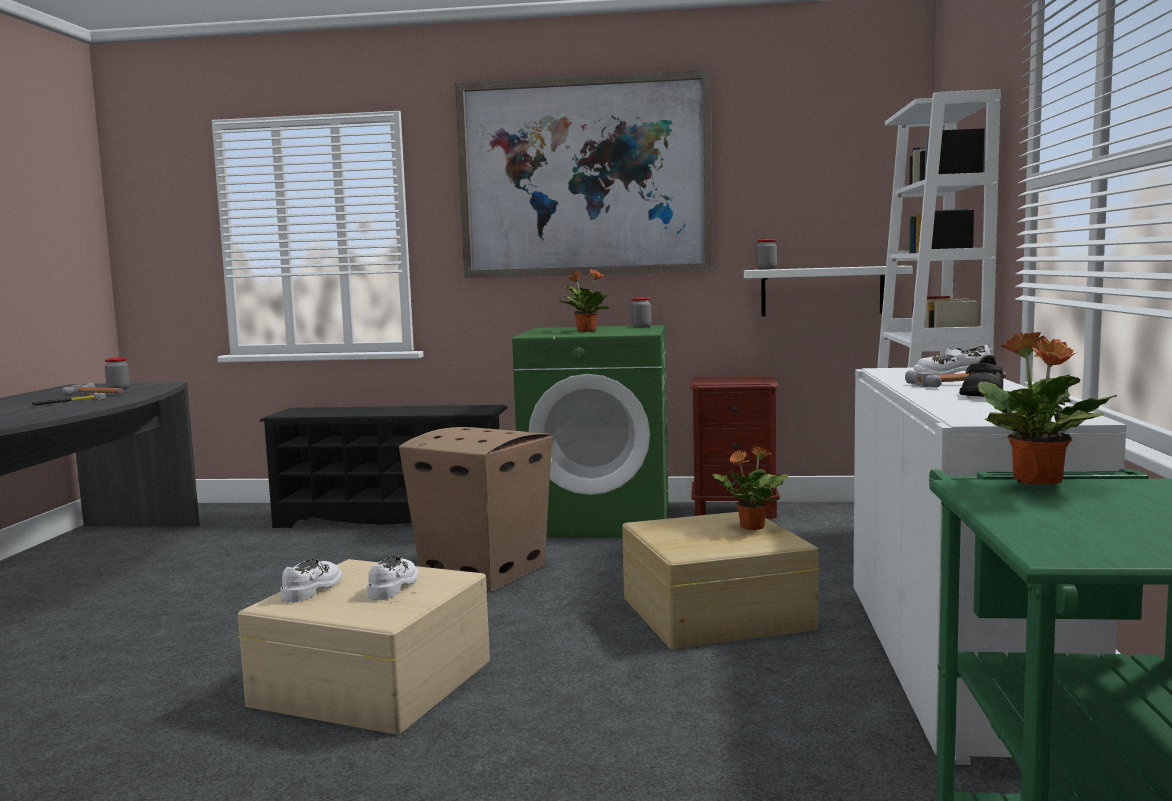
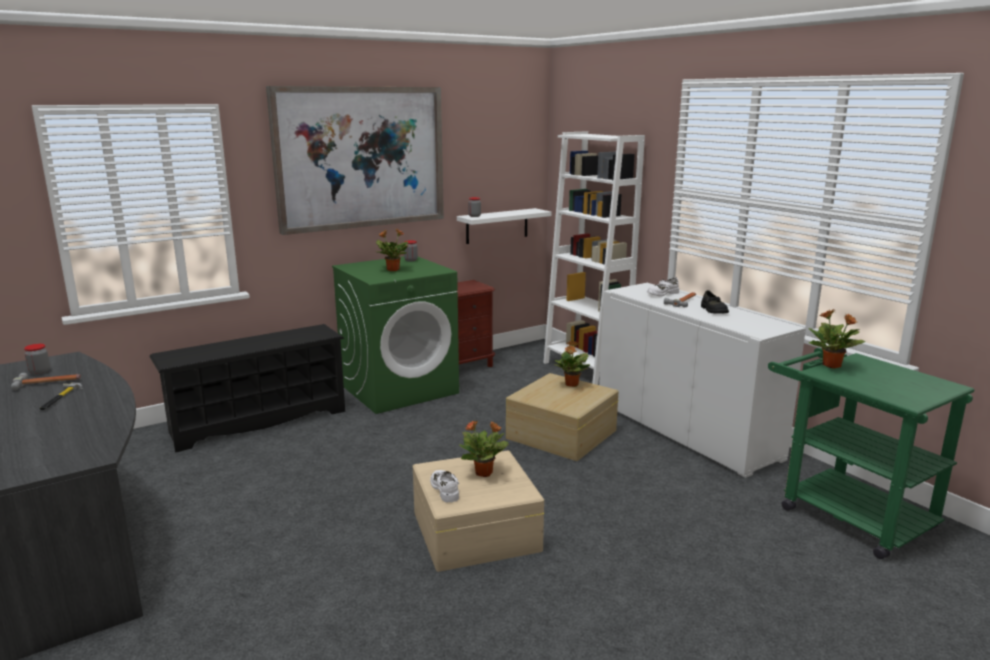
camera: 40 degrees left, 10 degrees up
(393, 586) = (484, 473): white shoe -> potted plant
(482, 571) = (399, 444): cardboard box -> none

